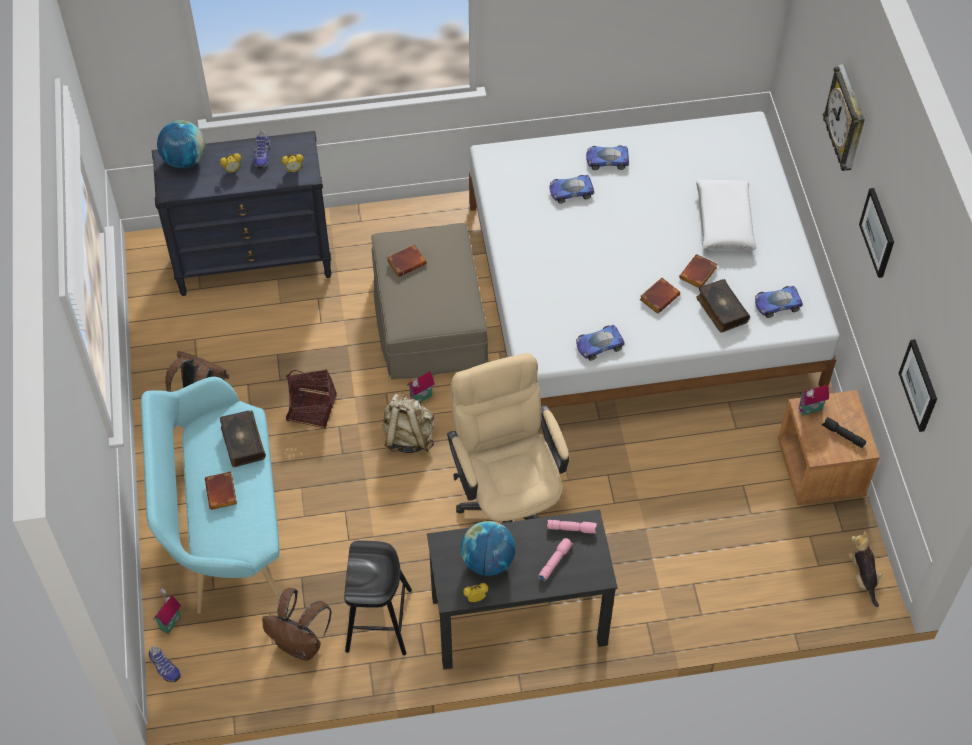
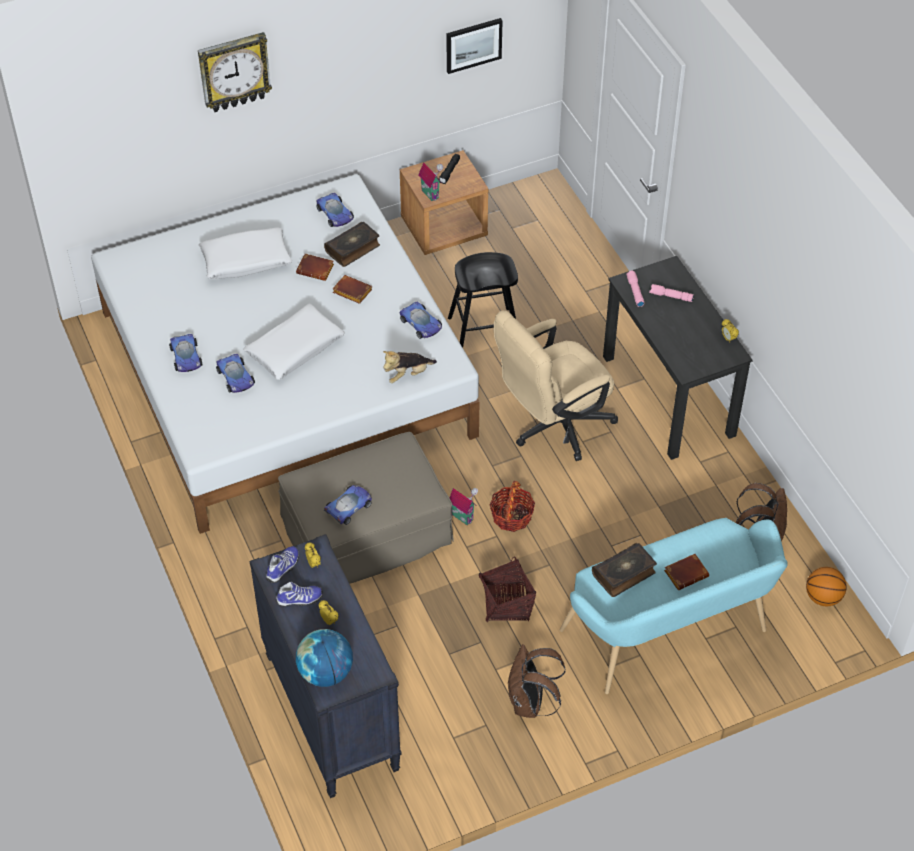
camera: 105 degrees left, 5 degrees down
(164, 667) = (830, 641): shoe -> shoe (283, 568)
(169, 622) = (784, 652): toy house -> none
(214, 680) = (823, 597): none -> basketball
(378, 620) = (710, 492): black stool -> black stool (483, 331)
(407, 262) = (349, 507): brown book -> toy car
(408, 437) = (511, 516): beige backpack -> basket
(488, 561) = (690, 338): globe -> none
(594, 240) = (294, 348): none -> white pillow
(862, 577) = (537, 194): plush toy -> plush toy (408, 374)
(878, 232) = (343, 58): picture -> none

